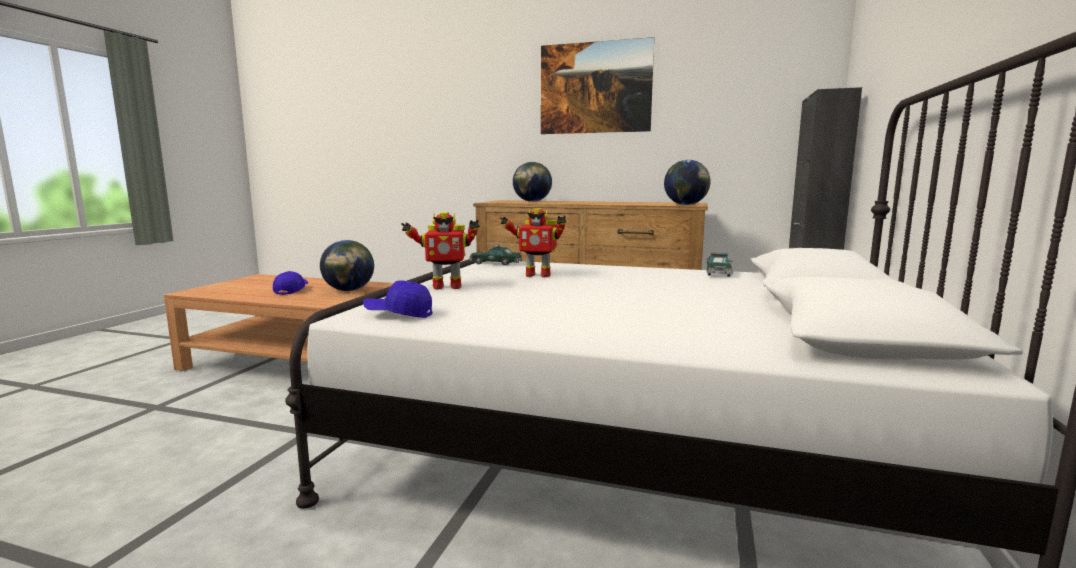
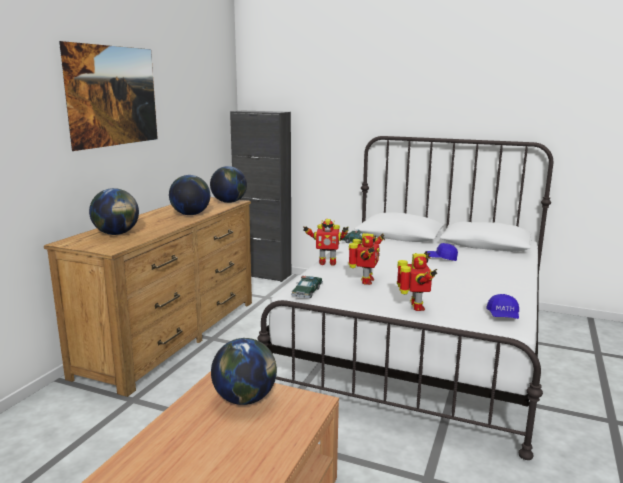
camera: 85 degrees left, 5 degrees up
(291, 290) = (229, 445): blue cap -> blue cap (441, 258)
(602, 266) = (327, 263): none -> toy robot
(613, 203) = (190, 214): none -> globe

